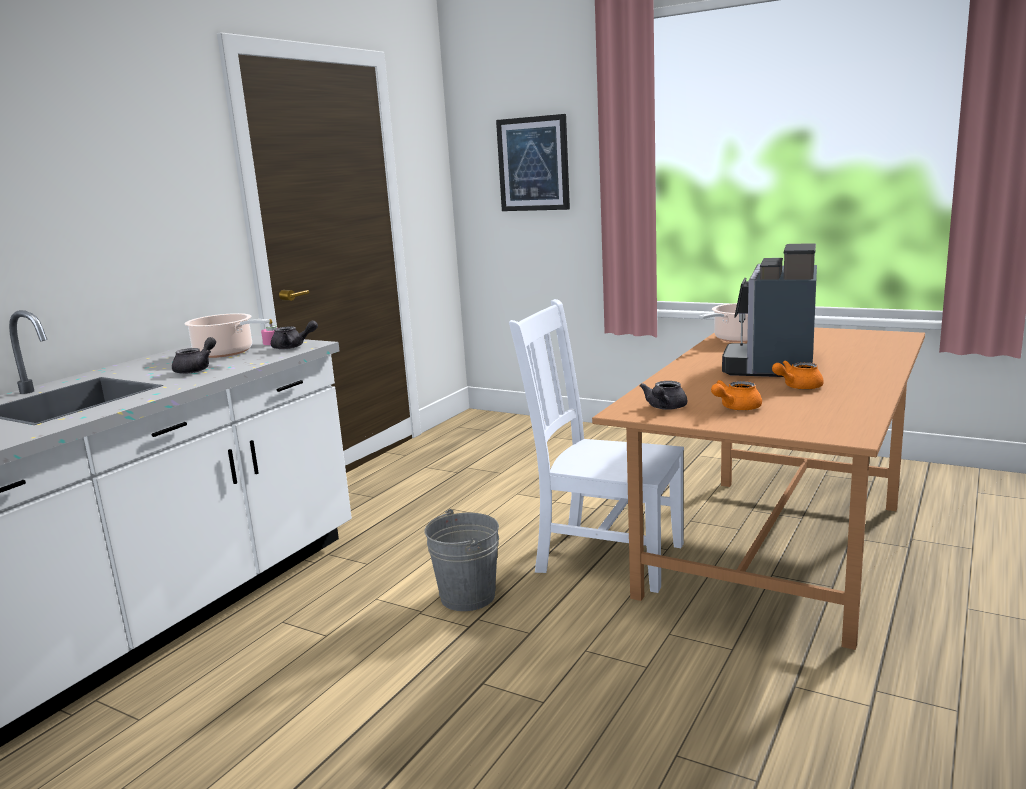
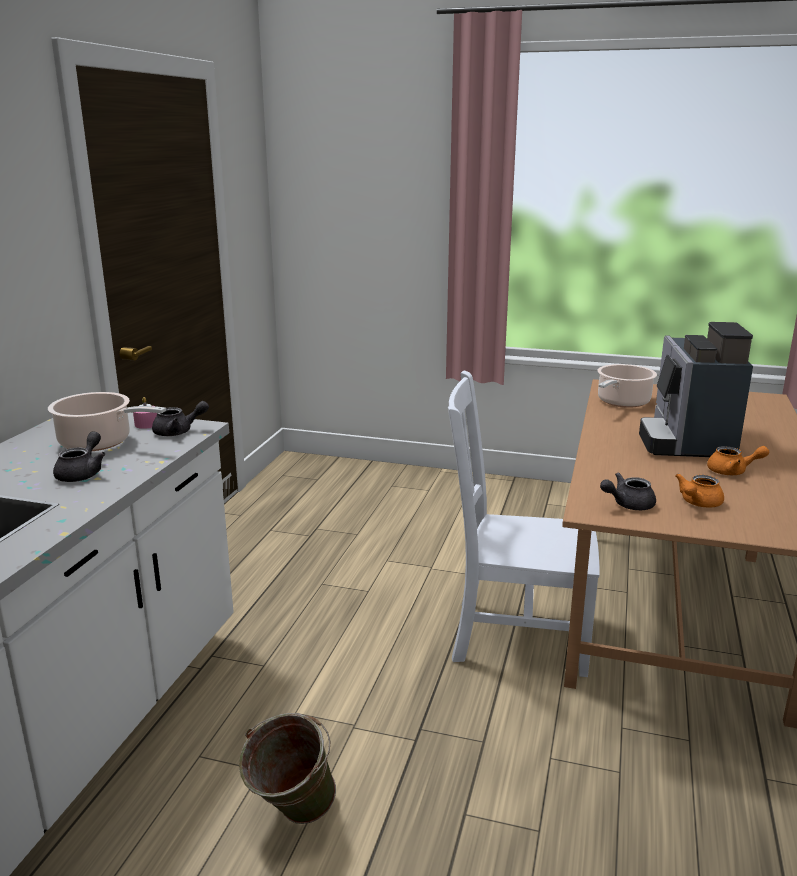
camera: 15 degrees left, 5 degrees up
(334, 670) = (291, 817): none -> green bucket
(467, 596) = (396, 700): grey bucket -> none
(533, 164) = (369, 196): picture -> none
(664, 408) = (627, 504): grey teapot -> grey teapot turned 60 degrees clockwise
(797, 387) = (732, 471): orange teapot -> orange teapot turned 135 degrees counterclockwise

